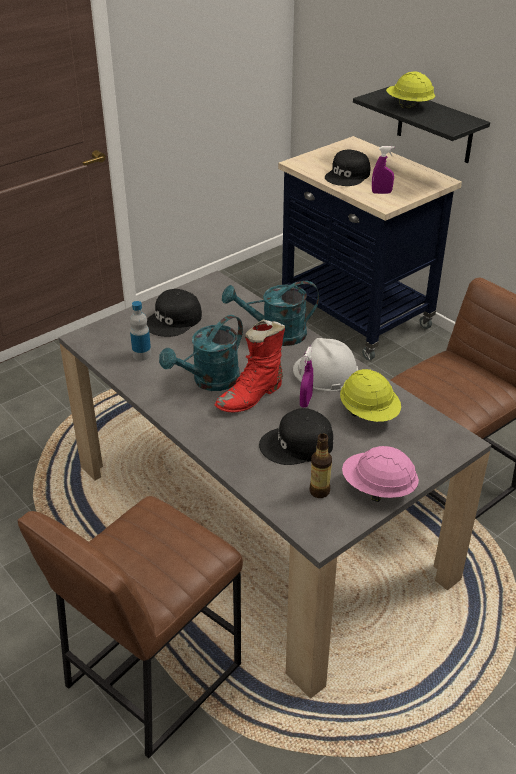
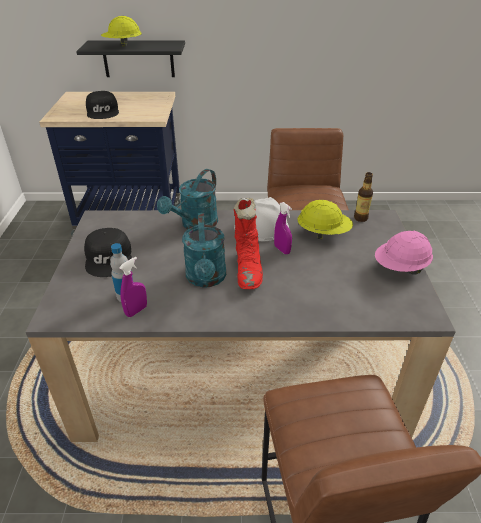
camera: 50 degrees left, 0 degrees up
(297, 445) = (324, 277): black cap -> none
(319, 491) = (382, 292): bottle -> bottle (360, 218)
(381, 193) = (141, 112): purple spray bottle -> purple spray bottle (136, 311)

